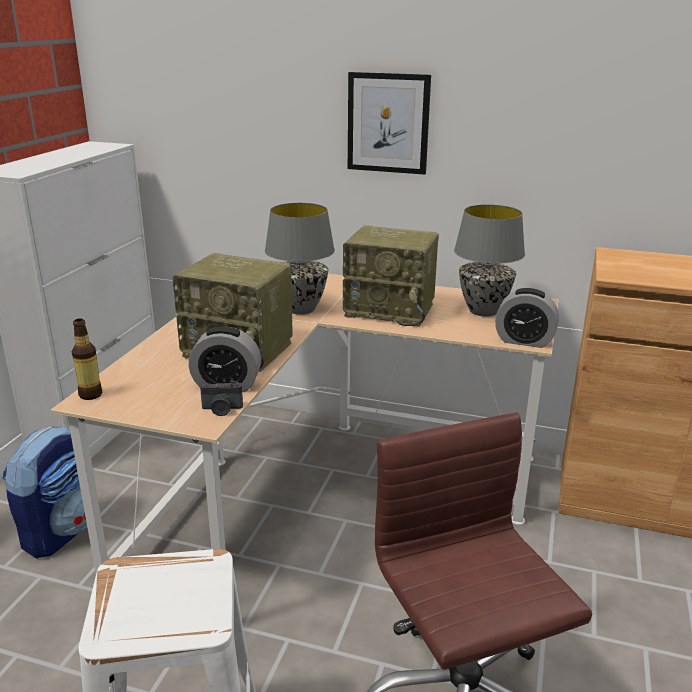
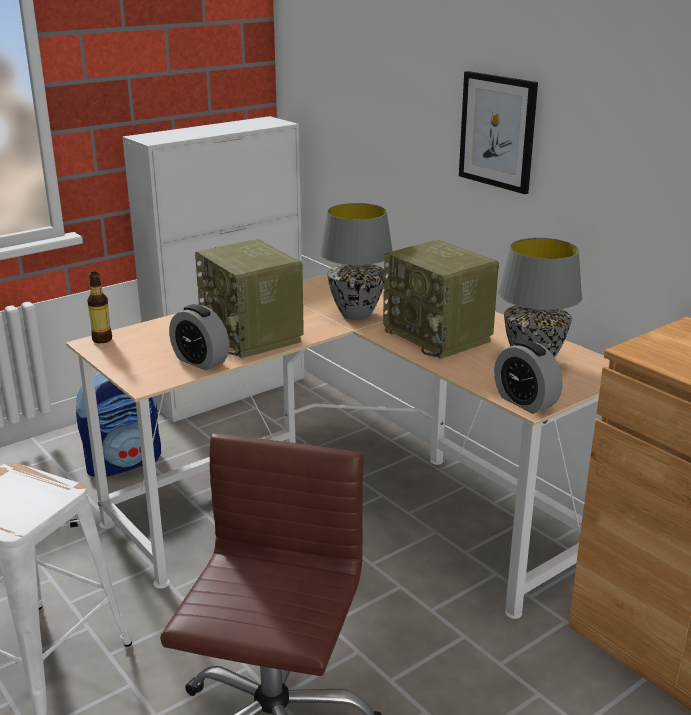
camera: 35 degrees right, 0 degrees up
(222, 409) = (170, 378): camera -> none

